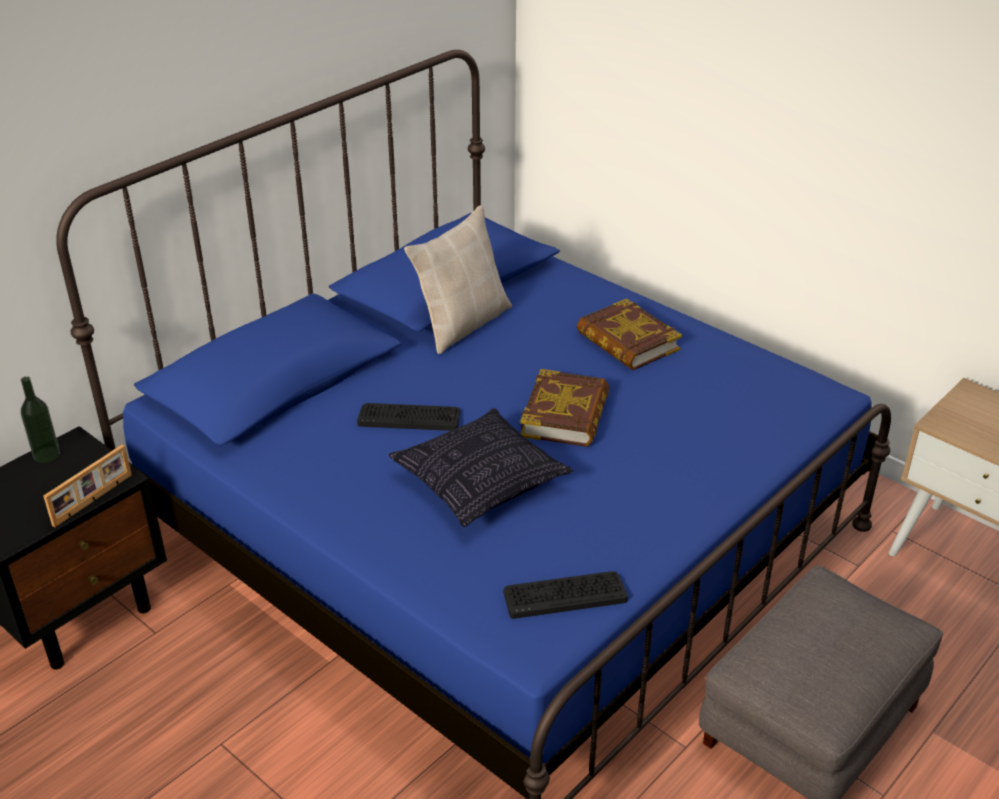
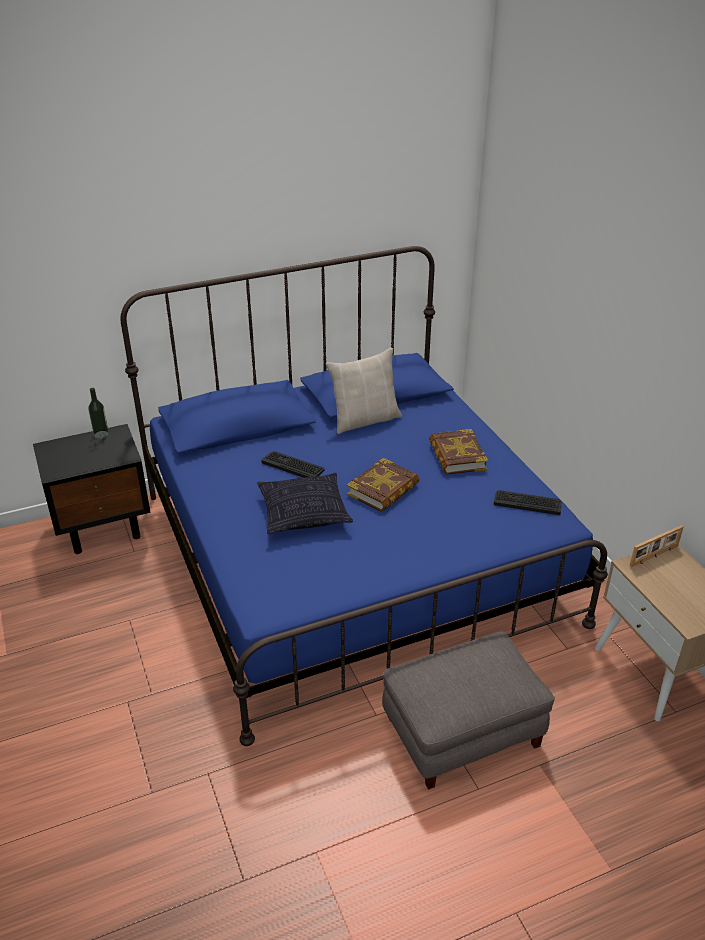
camera: 25 degrees right, 0 degrees up
(94, 500) = (107, 465): picture frame -> picture frame (654, 556)
(564, 595) = (301, 590): keyboard -> keyboard (527, 502)

